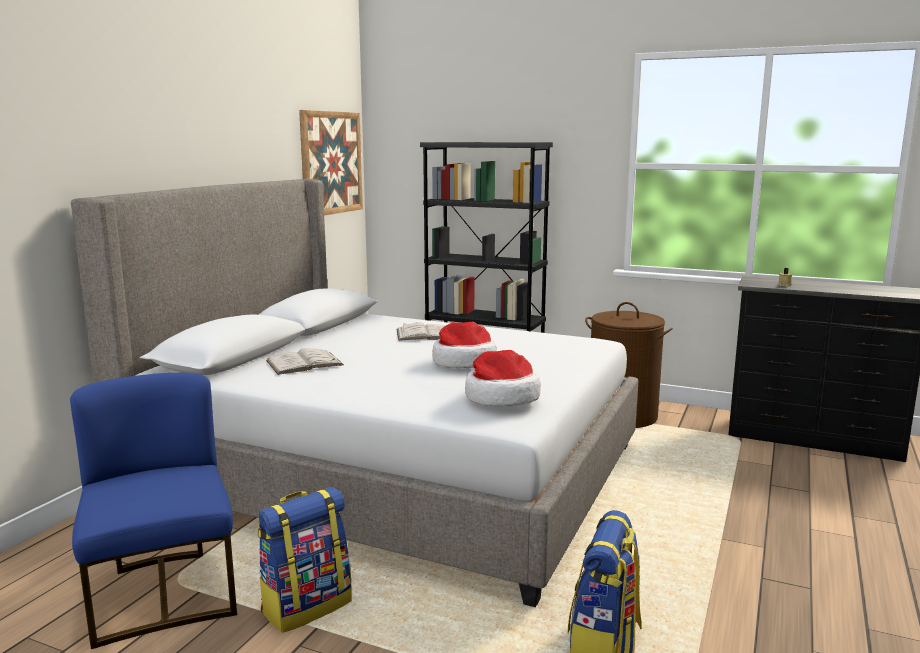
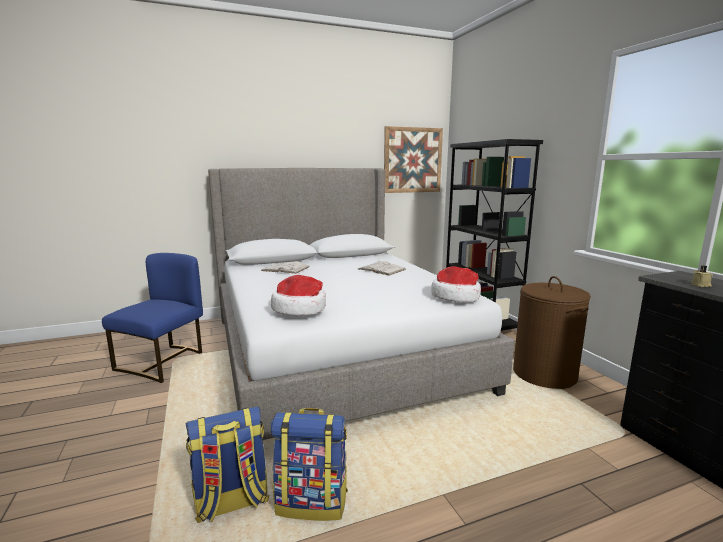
camera: 45 degrees right, 0 degrees up
(306, 606) = (183, 393): backpack -> backpack (312, 502)
(463, 362) = (348, 287): hat -> hat (456, 296)

